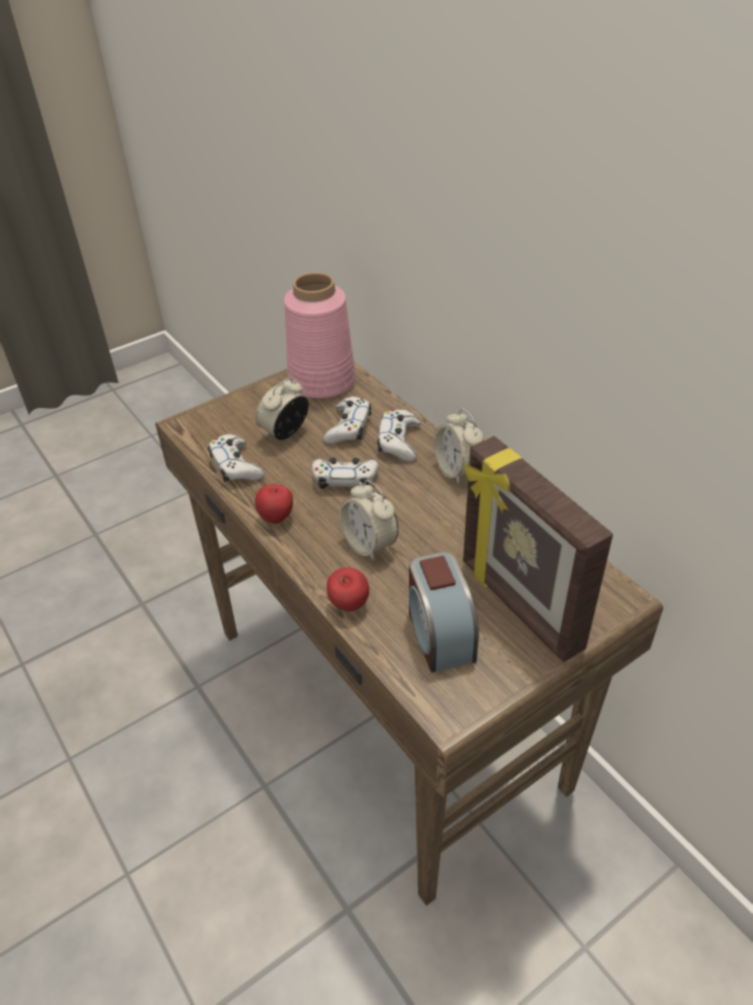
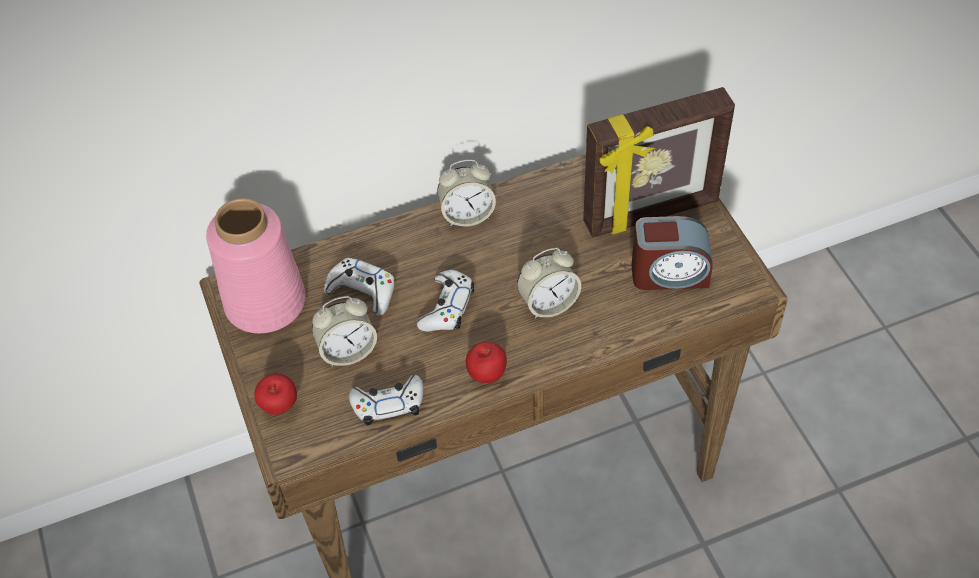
camera: 75 degrees left, 10 degrees up
(285, 432) = (348, 351): alarm clock -> alarm clock turned 75 degrees counterclockwise
(348, 605) = (621, 332): apple -> apple (280, 407)
(399, 441) = (404, 252): white game controller -> none

